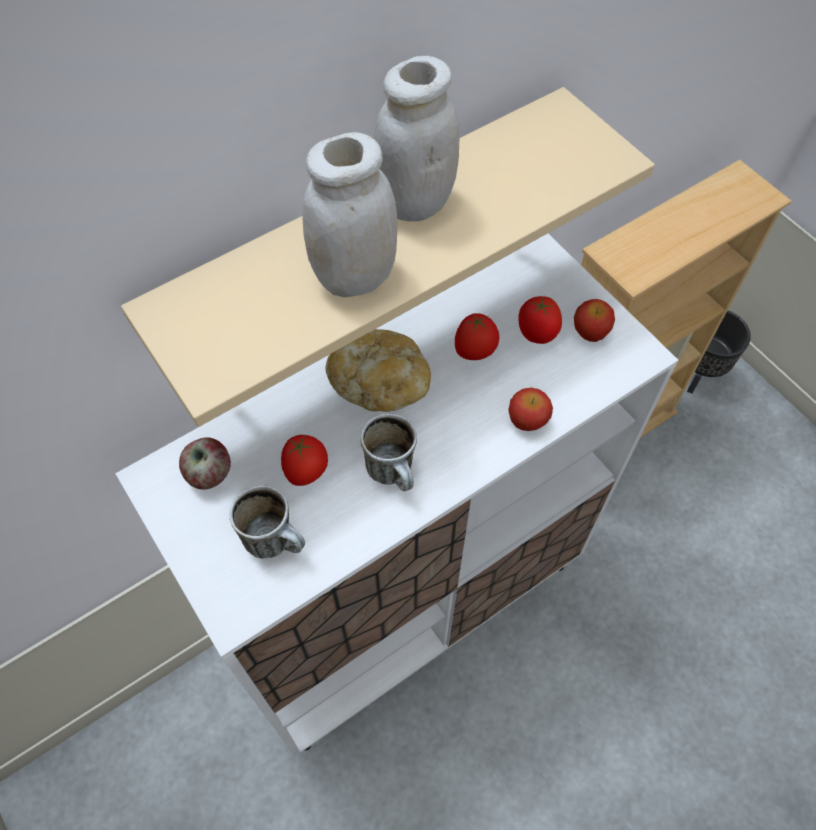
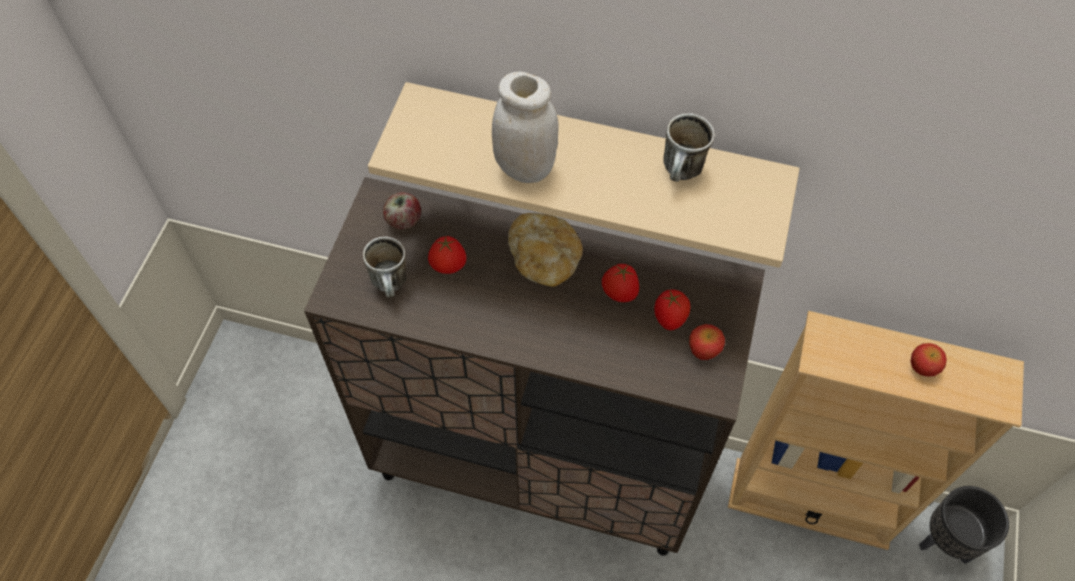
camera: 50 degrees right, 0 degrees up
(395, 474) = (489, 313): mug -> mug (682, 174)
(409, 605) = (537, 467): white cabinet -> brown cabinet
(415, 202) = (610, 157): white jar -> none
(527, 420) = (596, 359): apple -> apple (922, 367)

